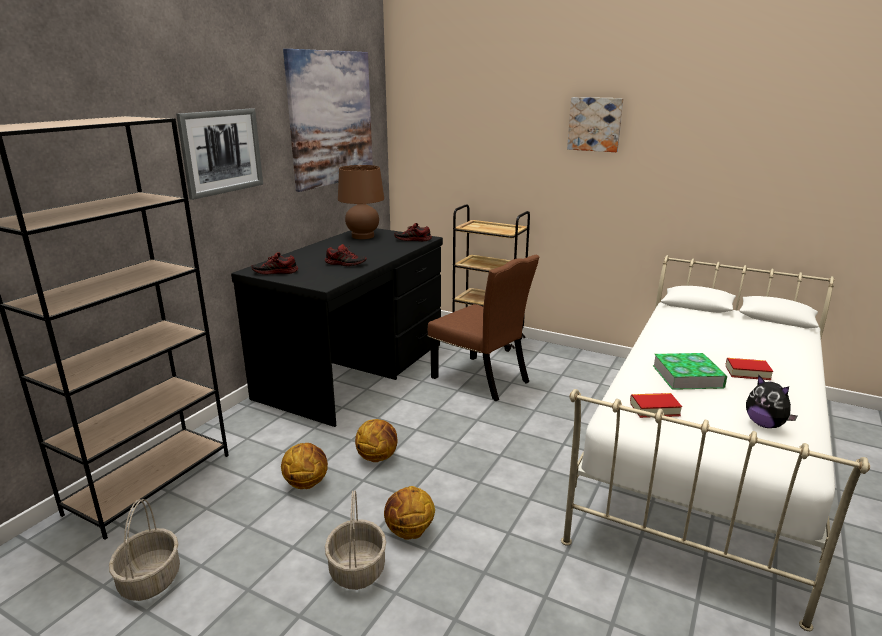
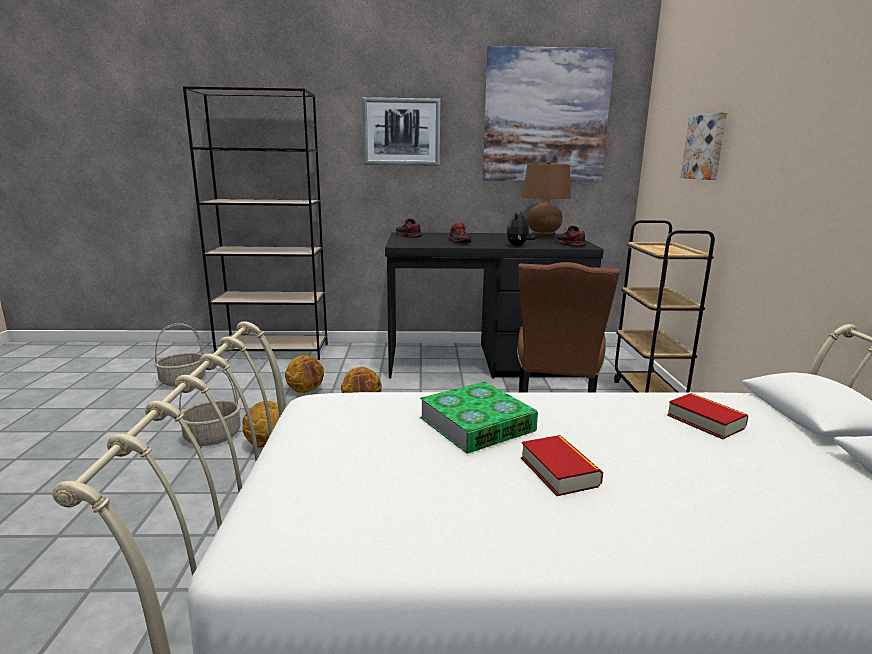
camera: 60 degrees right, 5 degrees down
(595, 124) = (807, 93): picture -> picture (705, 147)
(654, 409) = (349, 413): book -> book (705, 421)
(765, 424) = (367, 496): plush toy -> plush toy (518, 245)

